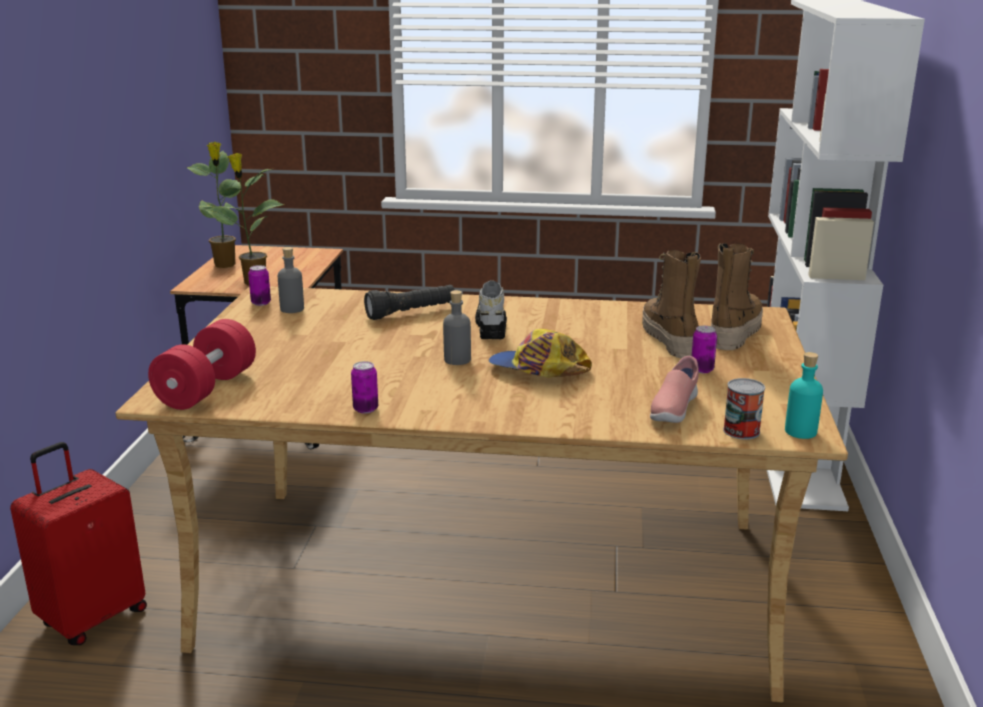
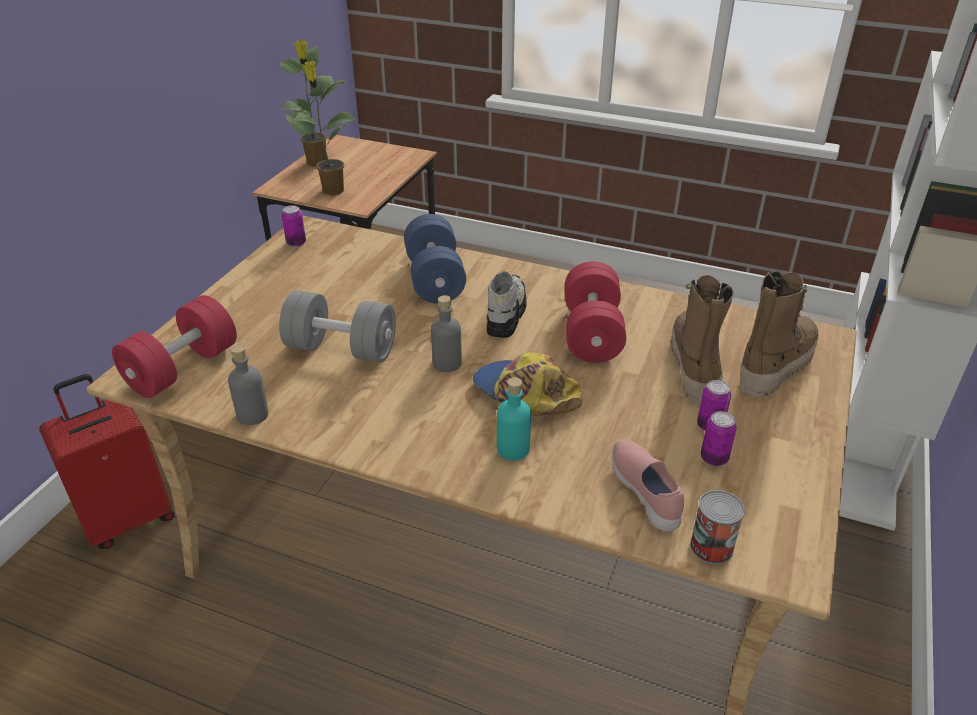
camera: 15 degrees right, 15 degrees up
(292, 309) = (321, 256): grey bottle -> grey bottle (252, 415)
(353, 361) = (341, 349): none -> grey dumbbell
(365, 409) = (317, 429): can -> can (714, 458)
(411, 313) = (435, 279): black flashlight -> blue dumbbell
(573, 330) = (591, 333): none -> red dumbbell
(673, 410) = (646, 493): pink shoe -> pink shoe turned 120 degrees clockwise
(800, 431) = (784, 562): turquoise bottle -> turquoise bottle (513, 449)

